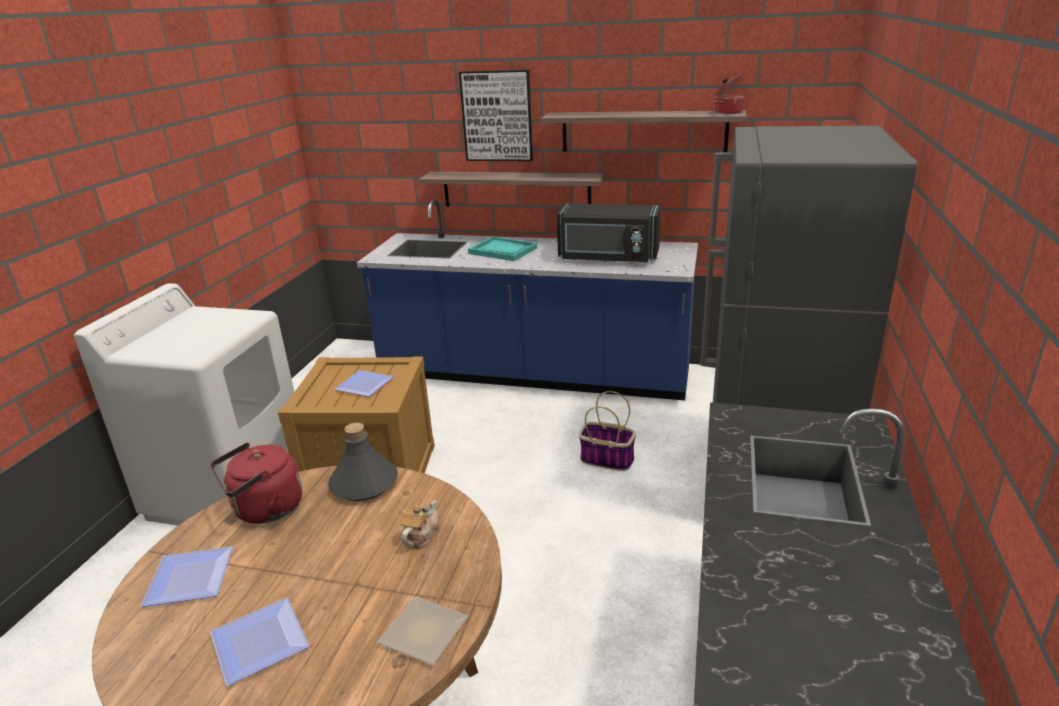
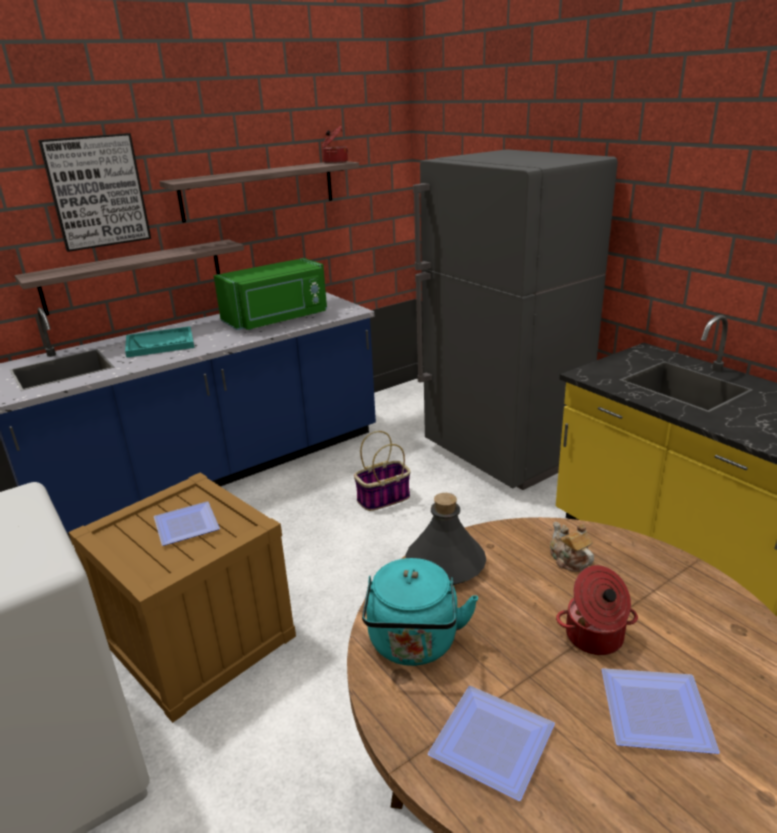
camera: 50 degrees left, 0 degrees up
(265, 510) = (414, 645): red kettle -> turquoise kettle
(328, 584) = (594, 637): none -> cooking pot
(427, 632) = (710, 601): plate -> none
(608, 258) = (277, 319): black microwave -> green microwave

